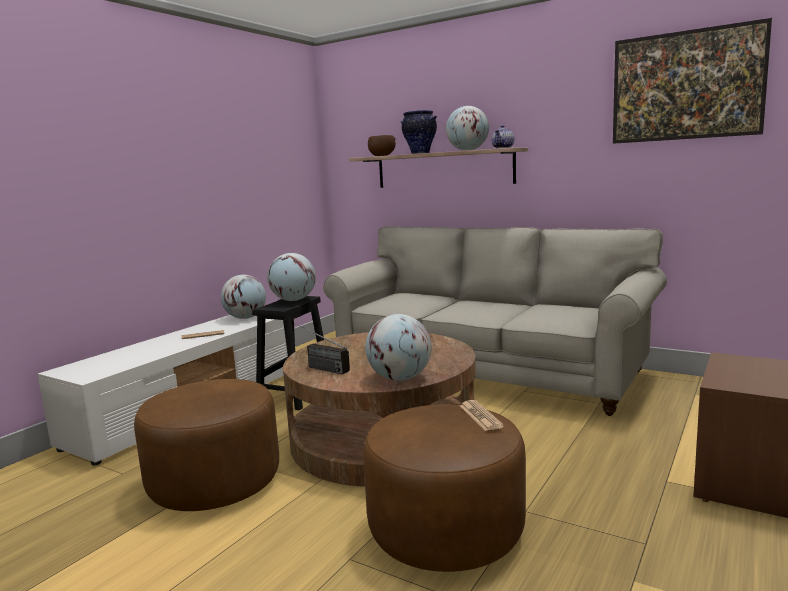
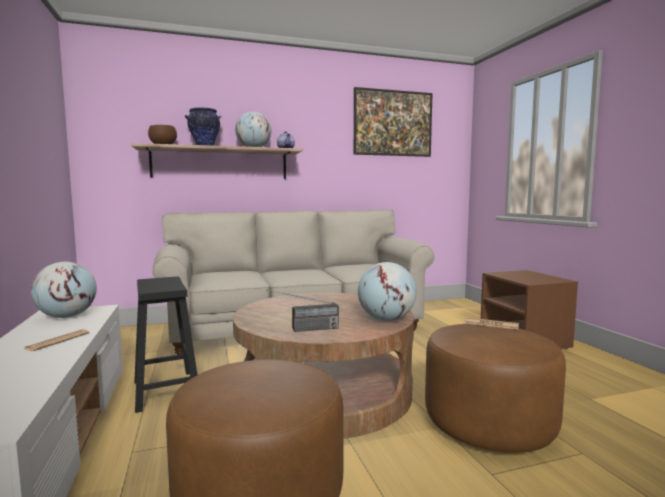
camera: 50 degrees left, 5 degrees down
(293, 300) = (161, 281): globe -> none

